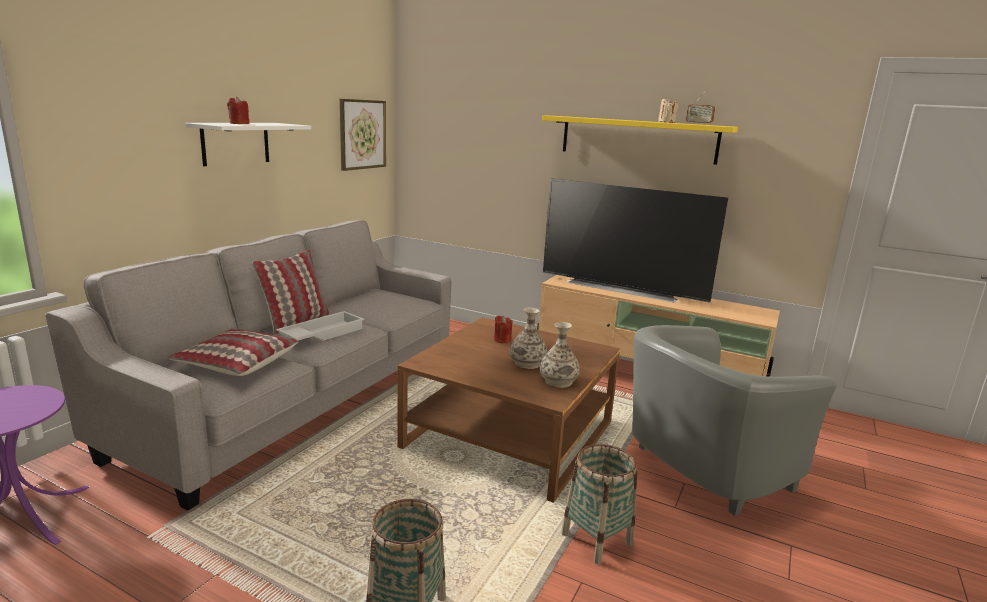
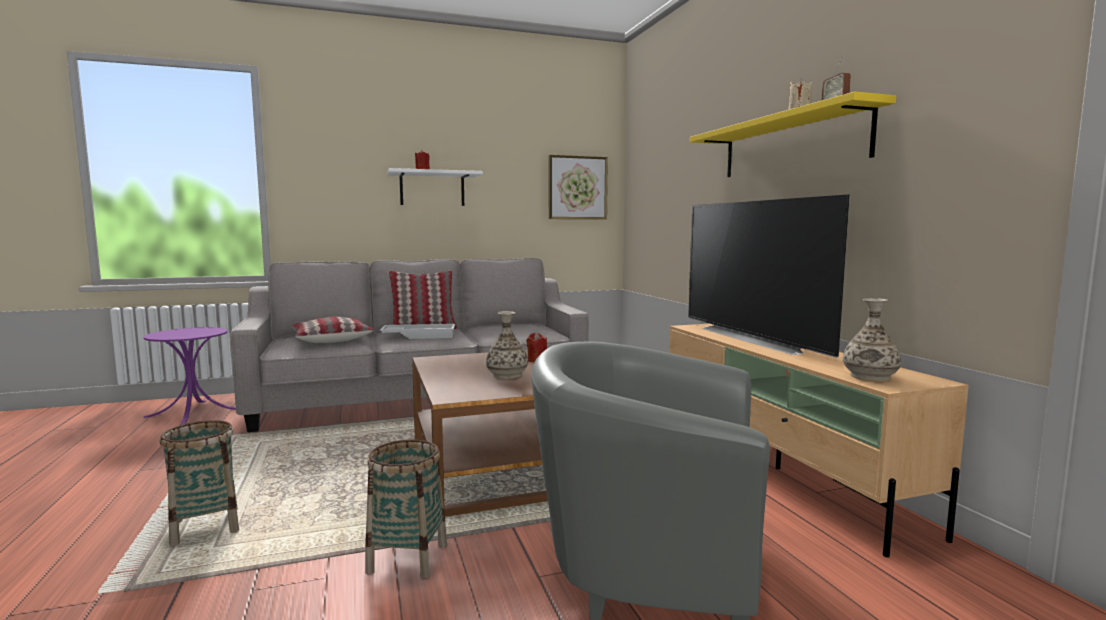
camera: 45 degrees right, 10 degrees down
(558, 381) = (494, 389): vase -> vase (869, 376)

